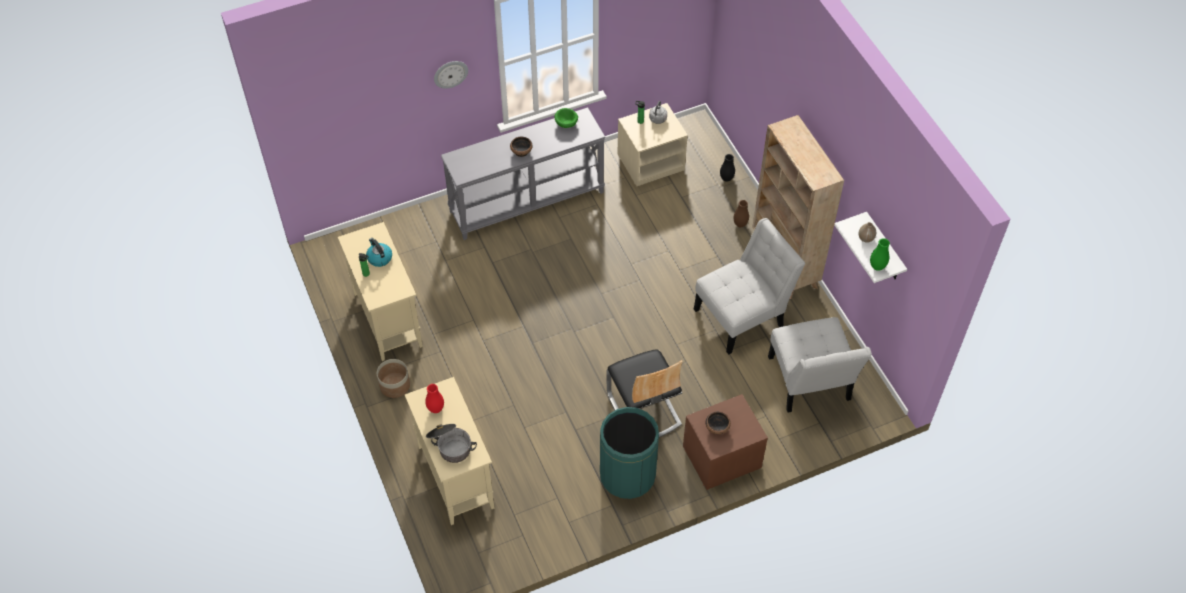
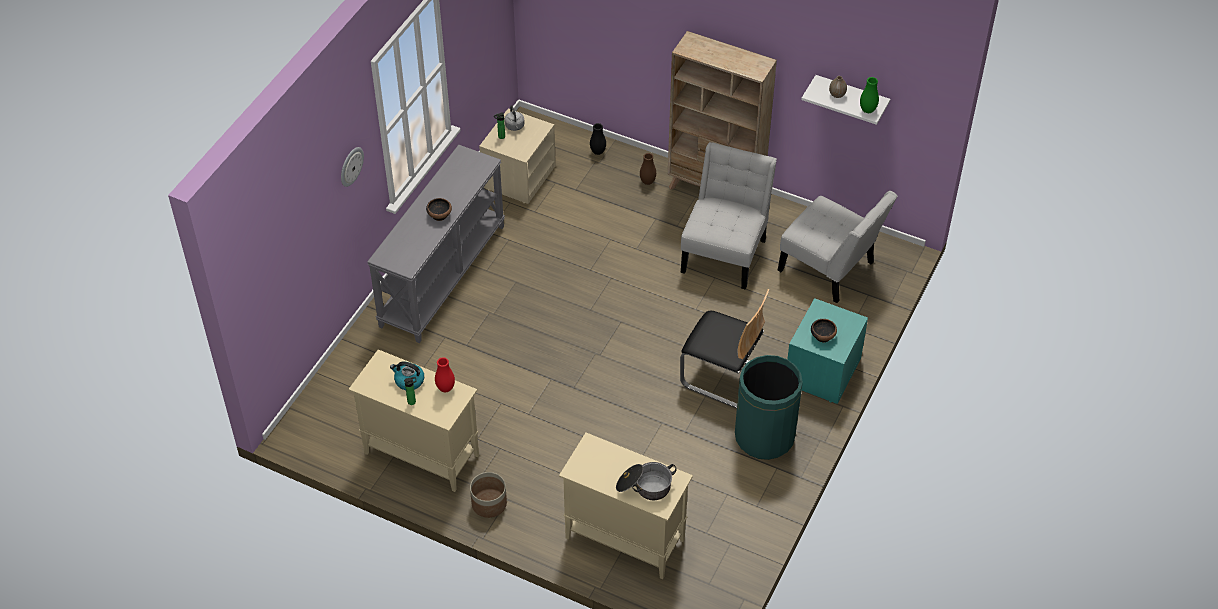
camera: 40 degrees left, 5 degrees down
(436, 409) = (599, 467): red vase -> red vase (445, 388)
(566, 124) = (454, 169): green bowl -> none
(721, 458) = (823, 372): brown nightstand -> turquoise nightstand

